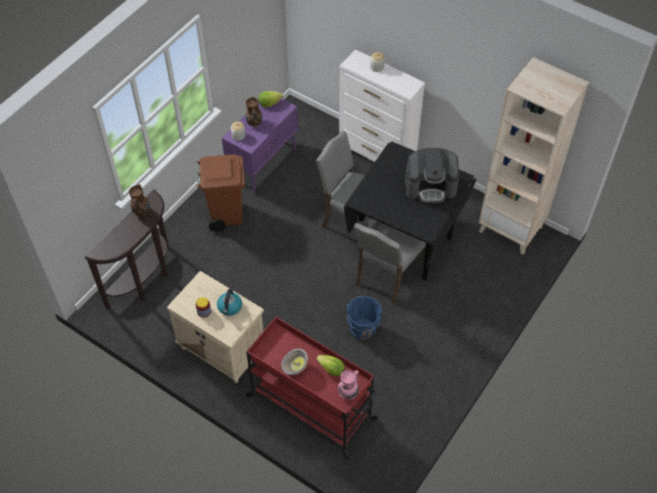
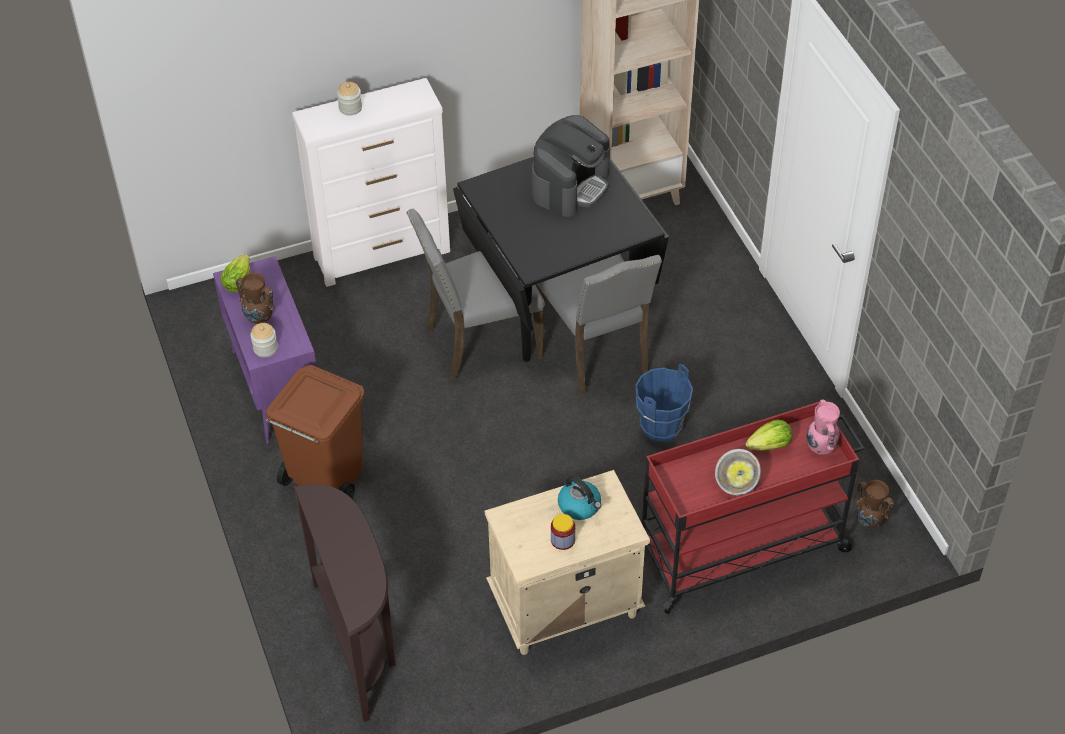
camera: 55 degrees left, 5 degrees down
(141, 211) = (325, 520): brown vase -> brown vase (869, 522)

